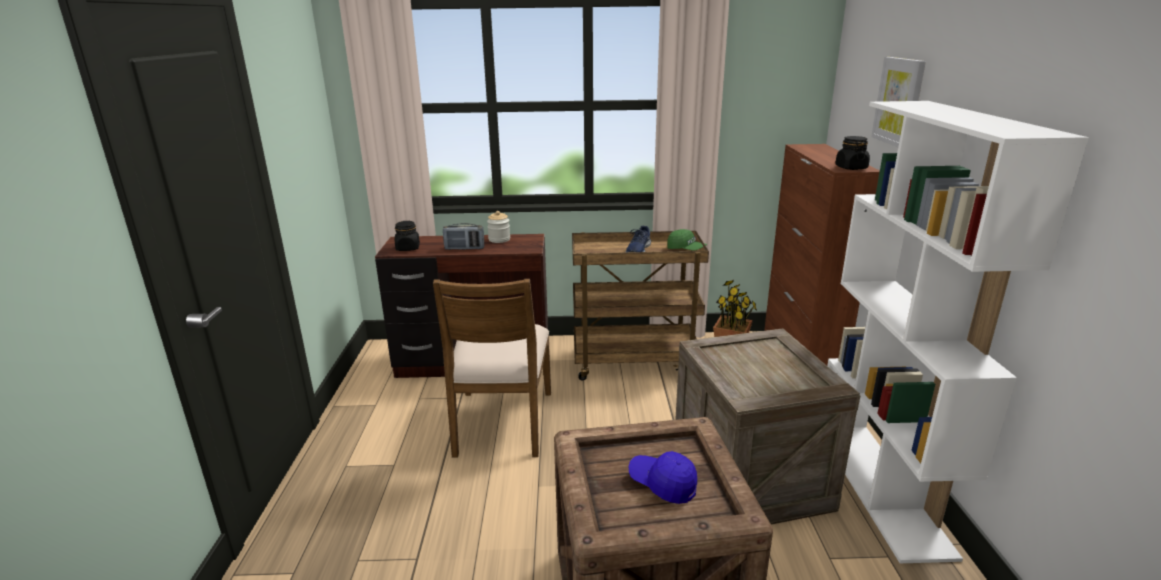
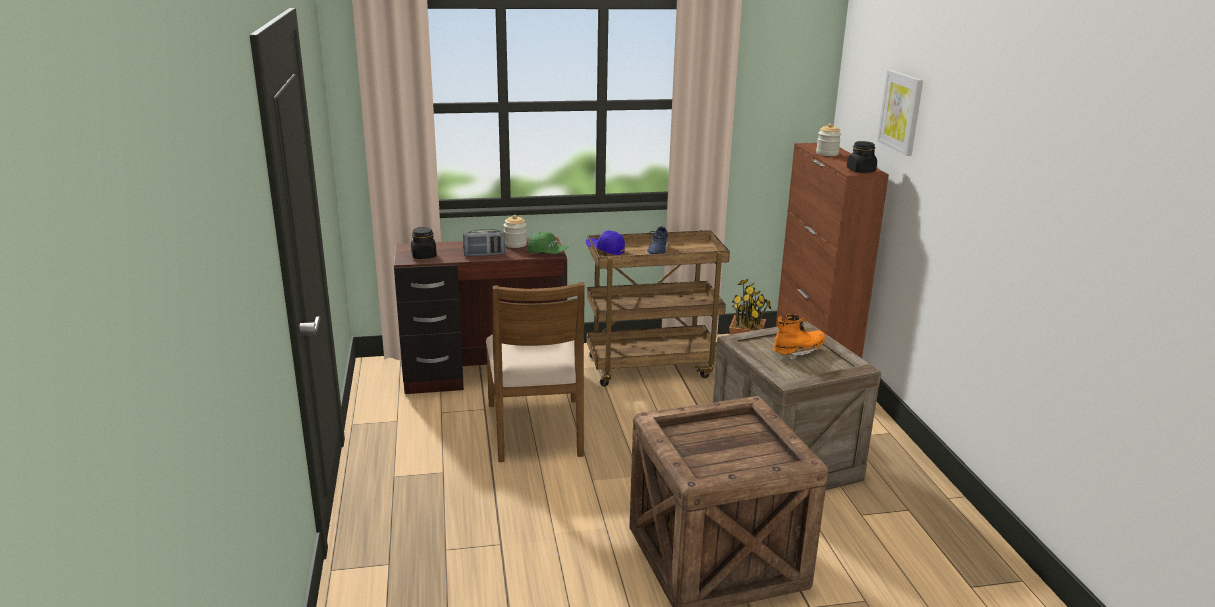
camera: 10 degrees left, 0 degrees up
(662, 484) = (735, 446): blue cap -> blue cap (605, 250)
(686, 249) = (704, 250): green cap -> green cap (547, 253)
(766, 364) = (798, 352): none -> orange boot
(817, 153) = (827, 153): none -> jar
(881, 486) = (898, 459): white bookcase -> none

